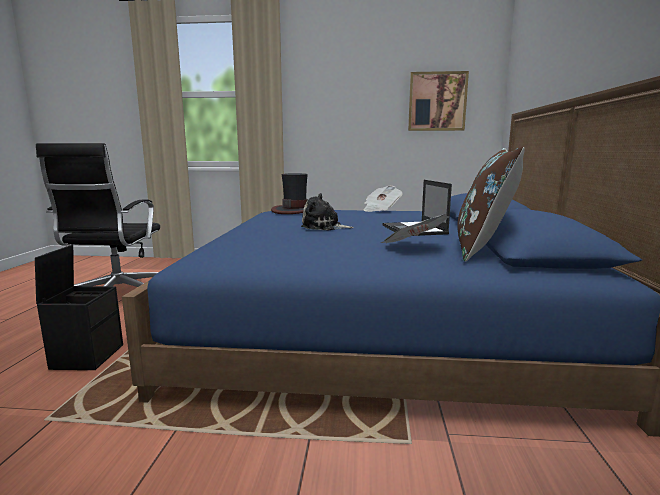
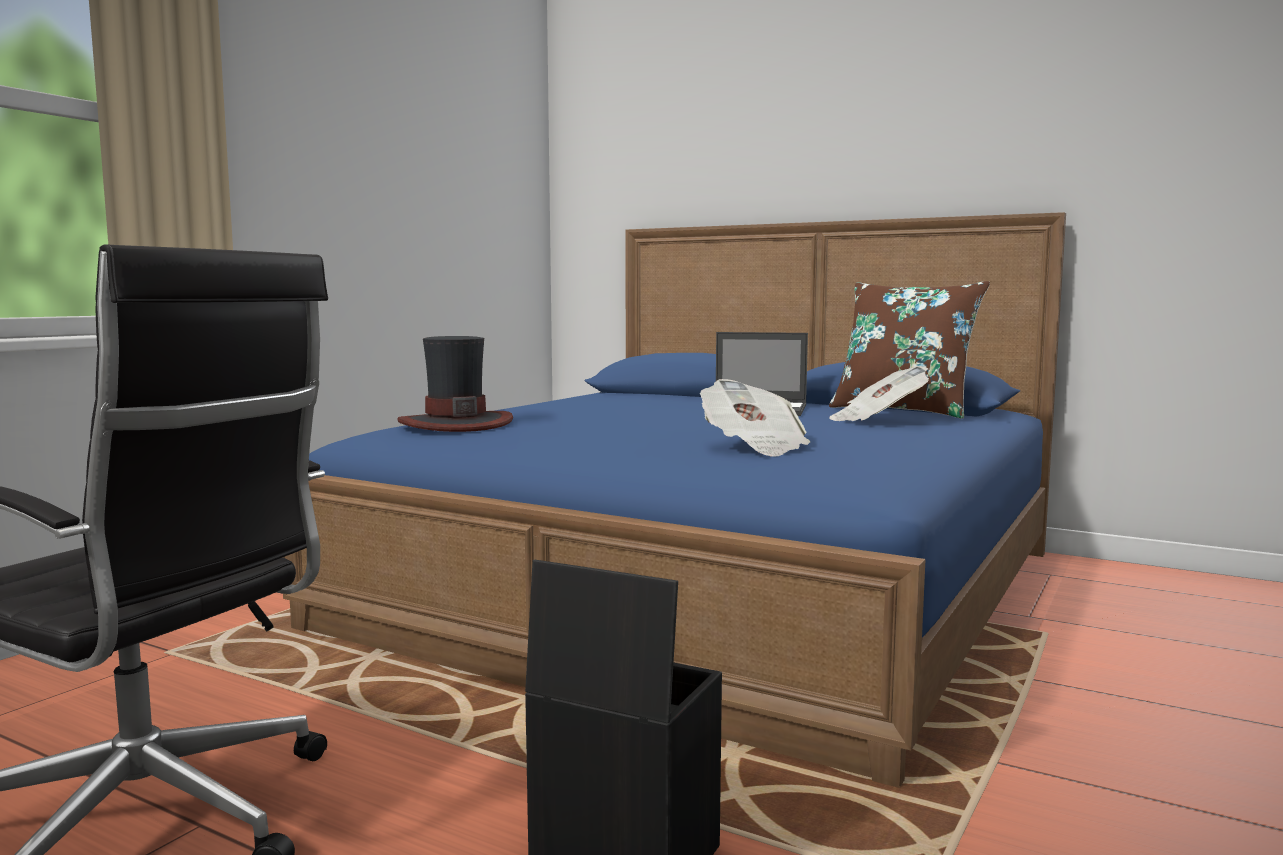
camera: 65 degrees left, 5 degrees down
(324, 227) = (680, 427): plush toy -> none
(380, 209) = (543, 401): newspaper -> newspaper (754, 447)
(437, 101) = (477, 194): picture -> none

